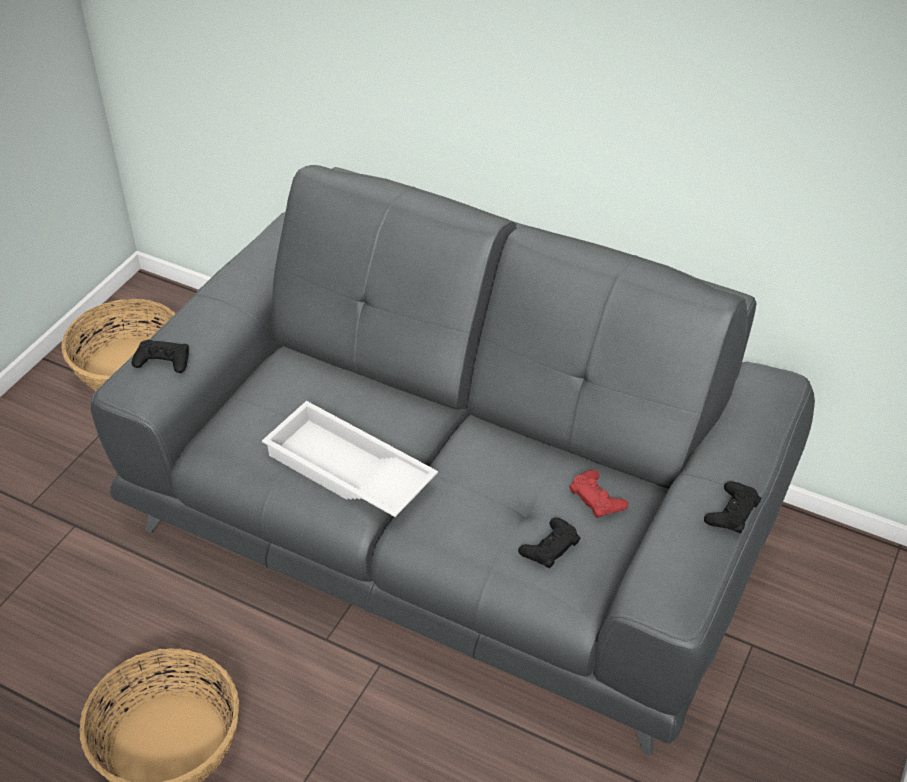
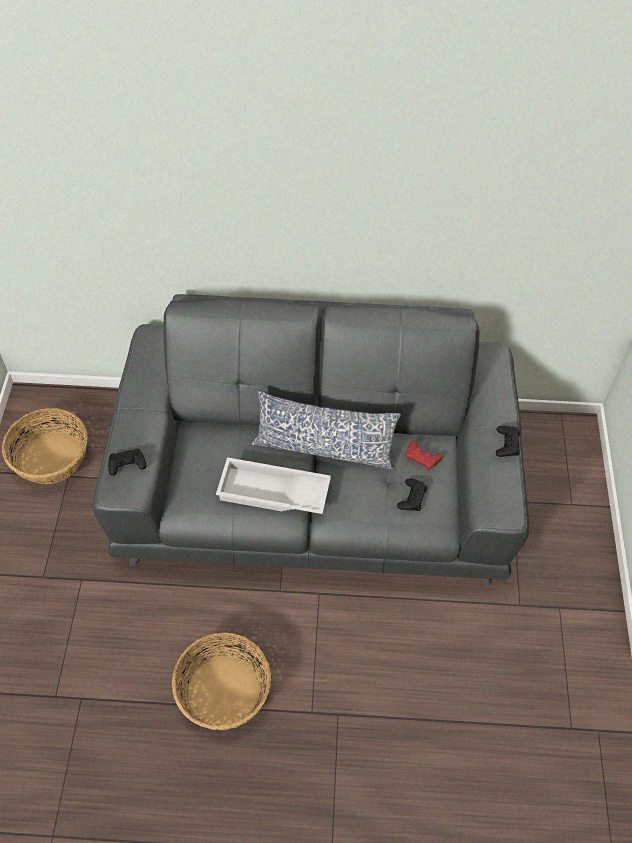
camera: 25 degrees left, 10 degrees up
(456, 439) = (323, 448): none -> pillow

